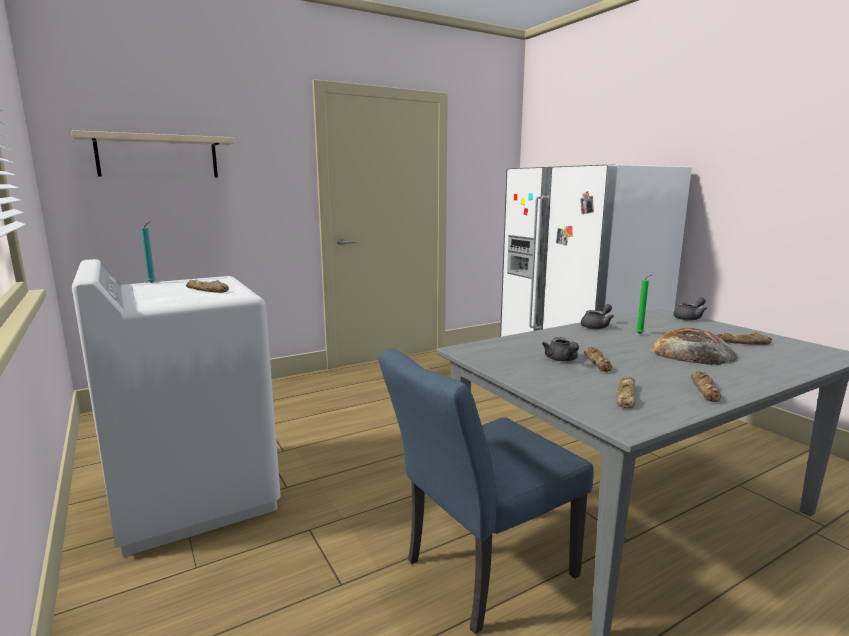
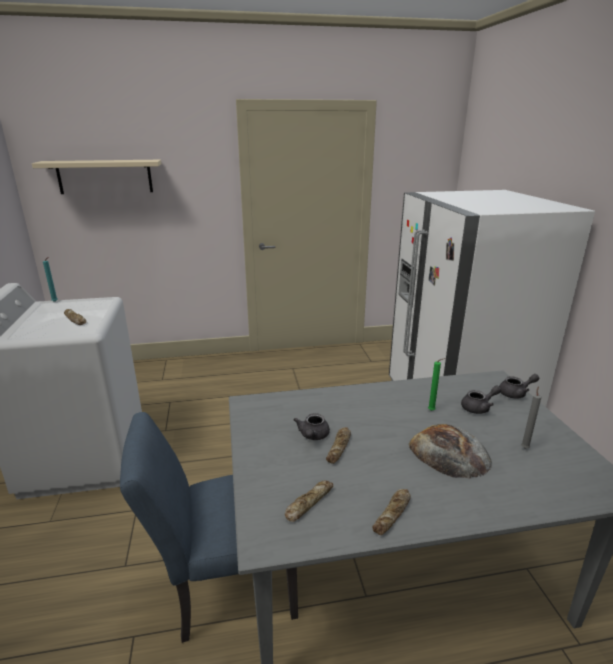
camera: 20 degrees right, 10 degrees up
(597, 326) = (402, 390): grey teapot -> grey teapot (479, 408)
(742, 343) = (525, 447): bread -> grey candle

